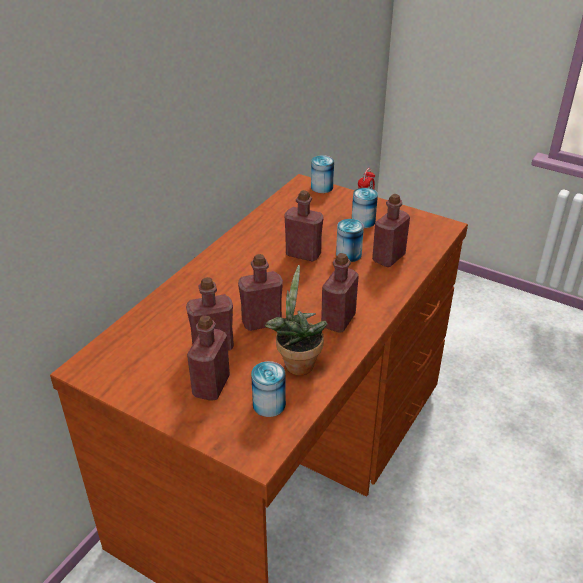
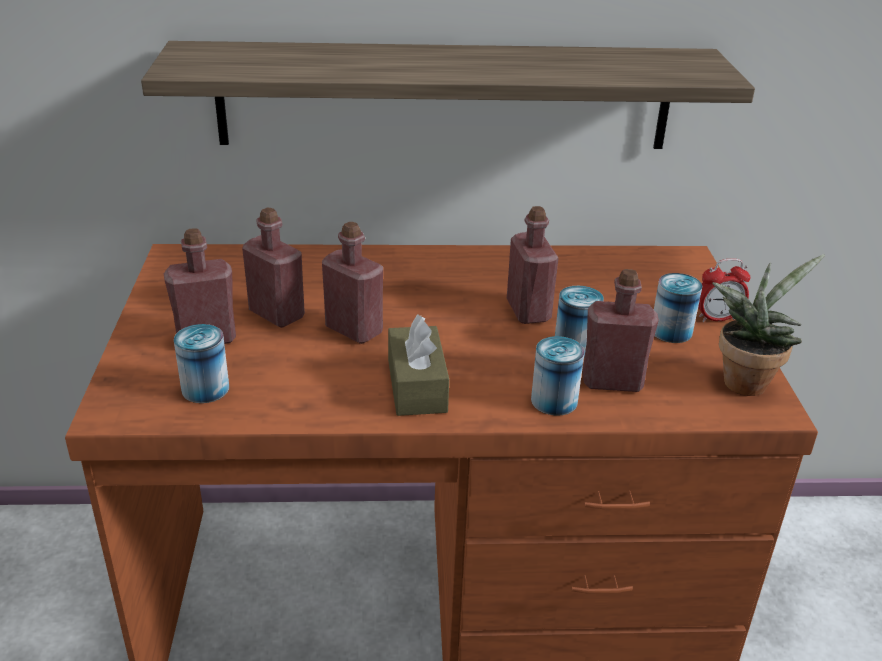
camera: 55 degrees right, 5 degrees down
(182, 156) = (445, 96): none -> shelf
(297, 362) = (301, 382): potted plant -> potted plant (746, 380)
(321, 187) = (701, 272): can -> can (554, 401)
(338, 321) = (417, 386): red bottle -> brown tissue box

